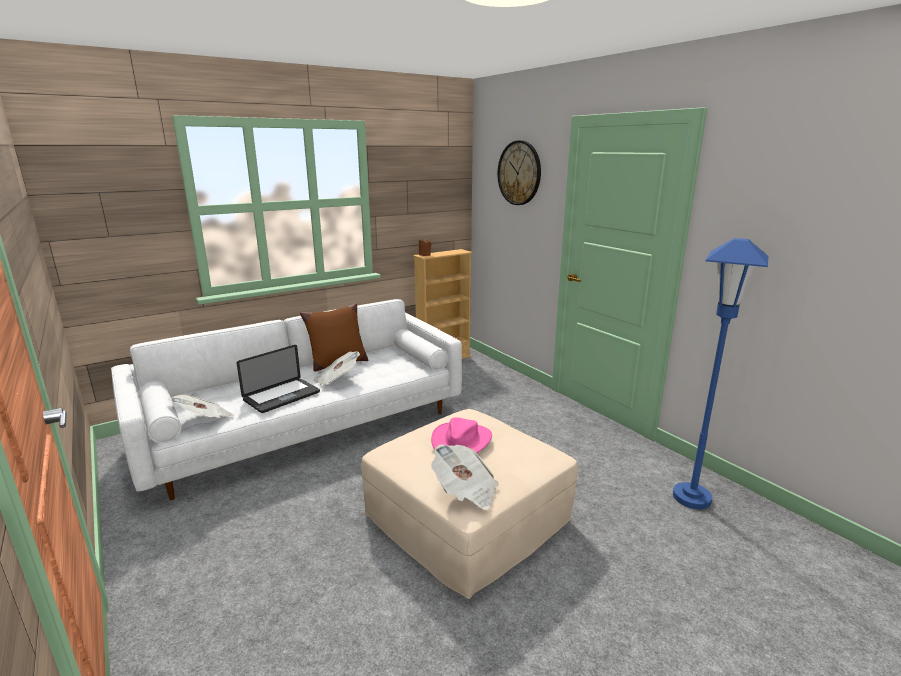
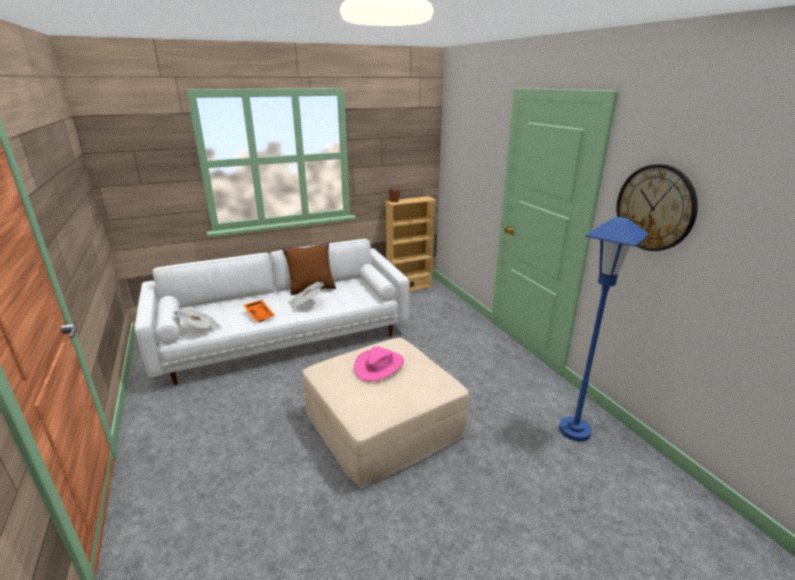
camera: 10 degrees right, 5 degrees up
(282, 396) = (260, 314): laptop -> orange tray
(465, 491) = (367, 407): newspaper -> none
(519, 173) = (474, 134): wall clock -> wall clock (655, 208)

